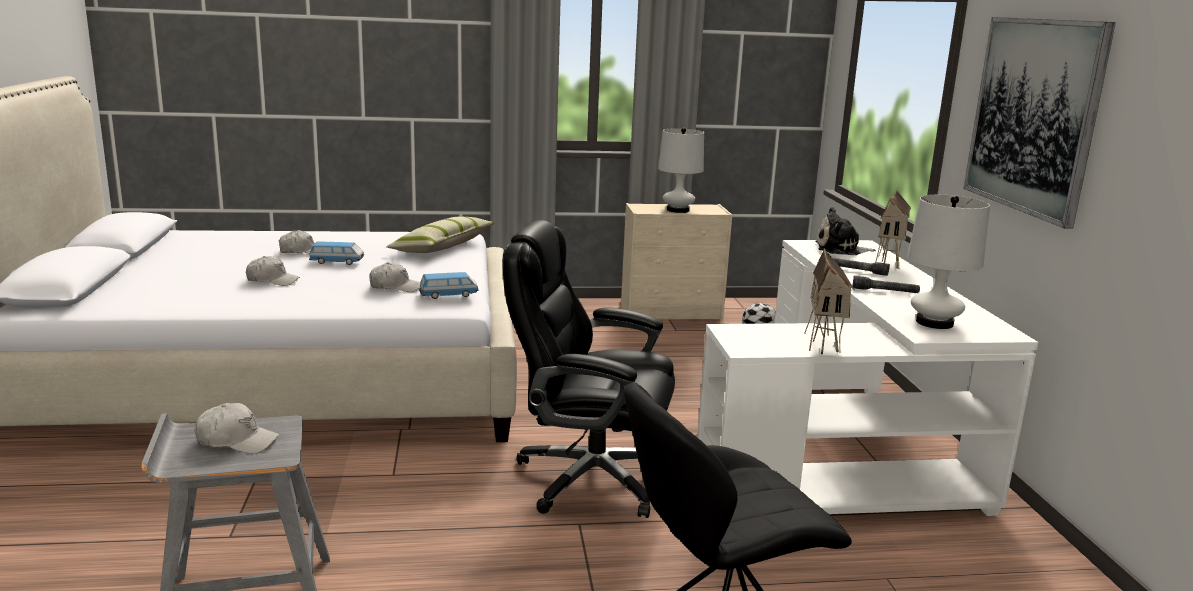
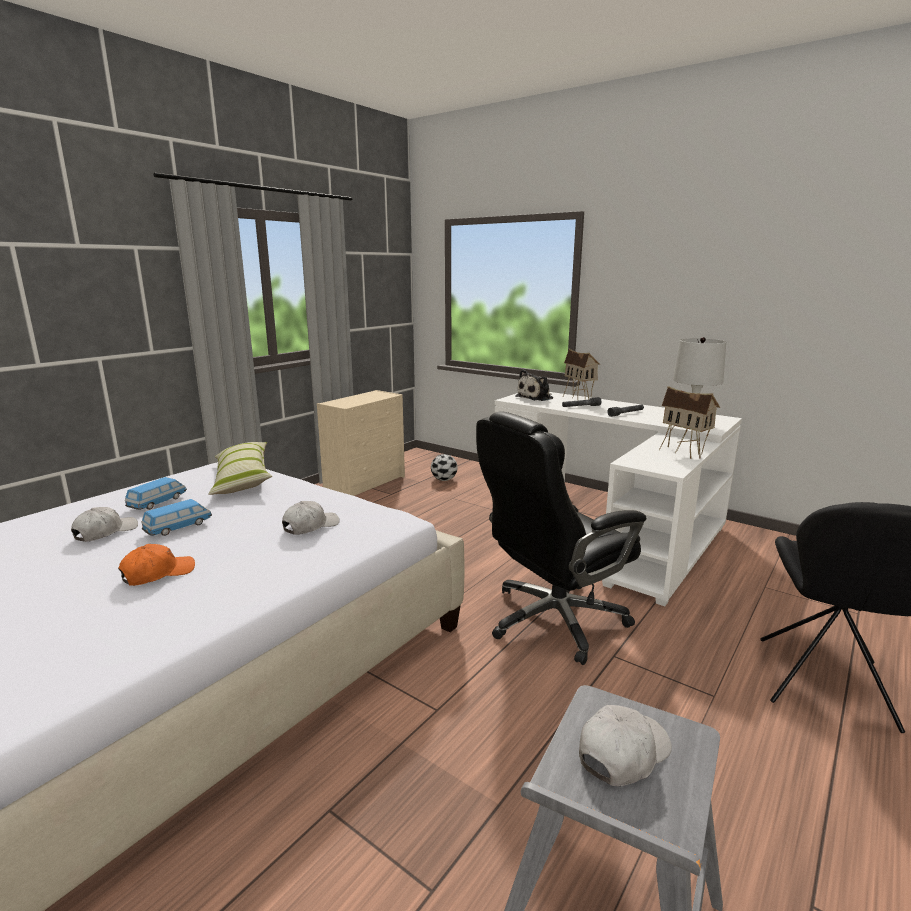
camera: 45 degrees left, 0 degrees up
(272, 280) = (158, 574): white cap -> orange cap
(449, 295) = (372, 514): toy car -> toy car (158, 502)
(678, 210) = (363, 399): white table lamp -> none
(1034, 116) = (677, 285): picture -> none

